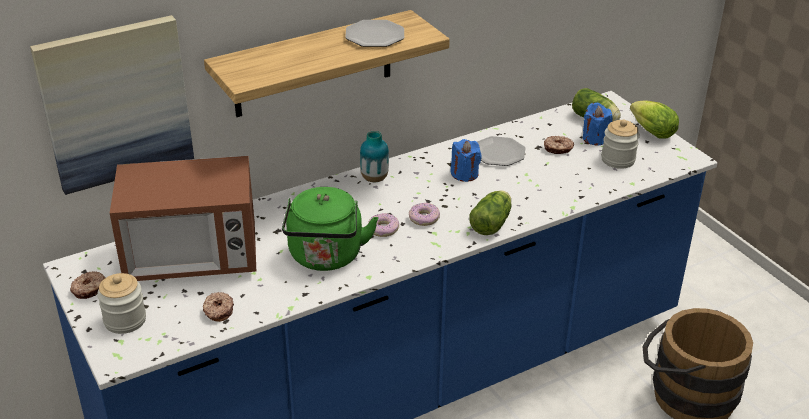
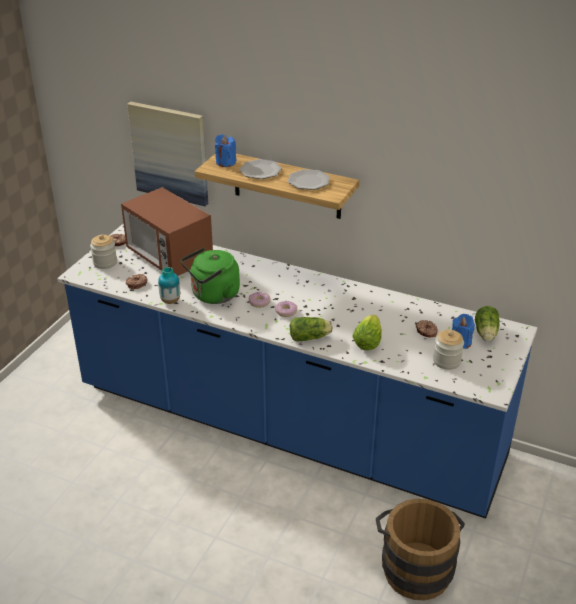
camera: 55 degrees right, 0 degrees up
(374, 178) = (304, 279): vase -> vase (170, 301)
(464, 174) = (349, 307): blue candle -> blue candle (225, 162)
(498, 153) = (389, 311): plate -> plate (260, 171)
(649, 131) = (504, 362): lettuce -> lettuce (368, 341)

